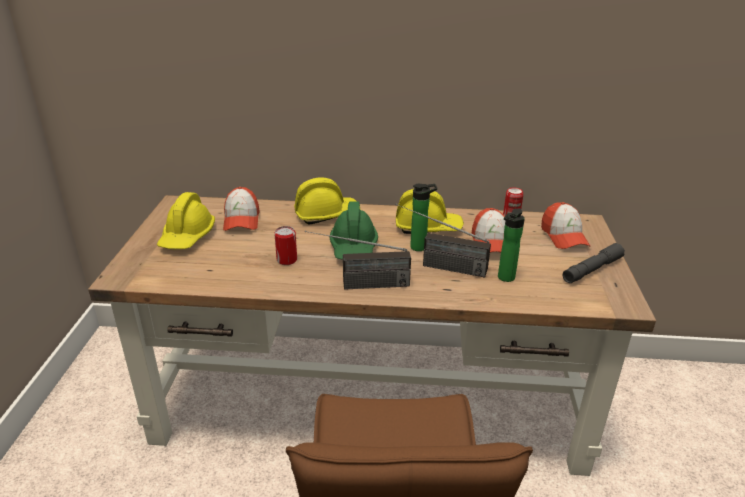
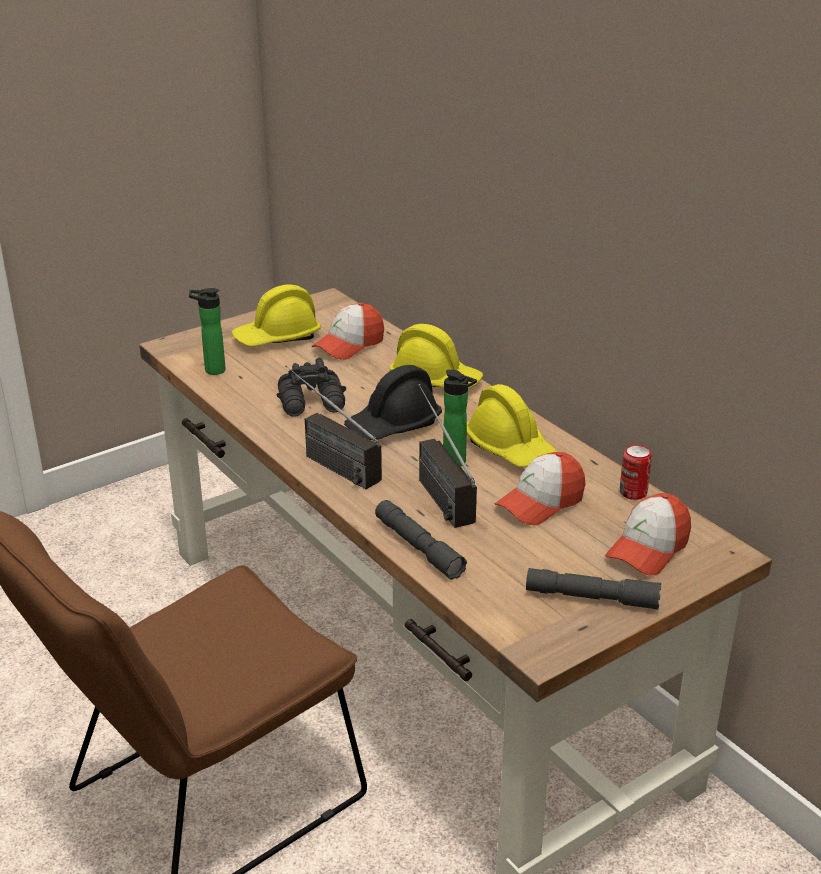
camera: 50 degrees right, 0 degrees up
(287, 260) = (313, 403): can -> black binoculars
(354, 247) = (393, 425): green hard hat -> black hard hat
(491, 297) = (418, 547): none -> grey flashlight
(505, 278) = (472, 542): bottle -> bottle (211, 370)

